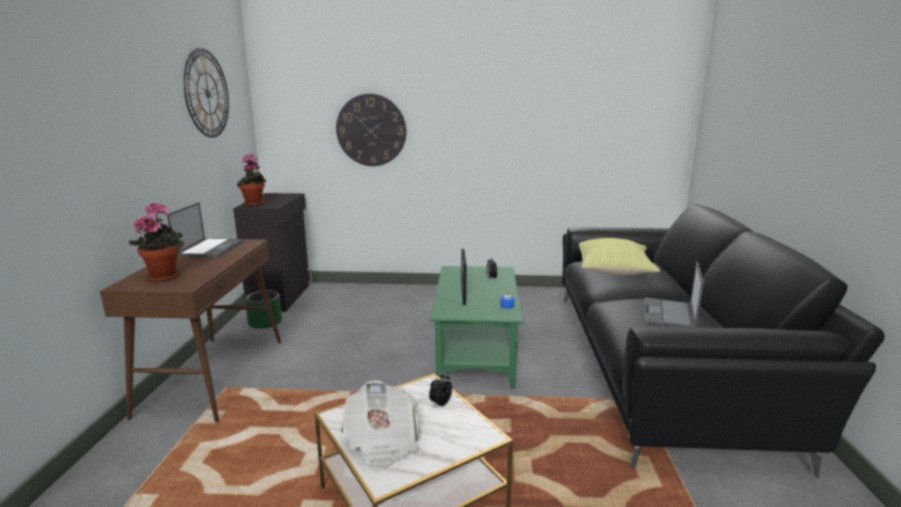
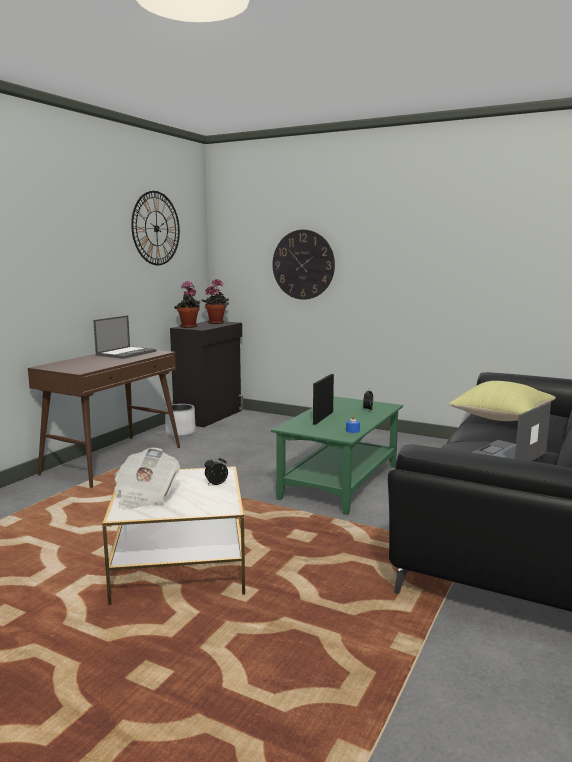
camera: 25 degrees right, 5 degrees down
(165, 276) = (75, 364): potted plant -> potted plant (216, 322)
(265, 322) = (180, 432): green planter -> white planter

